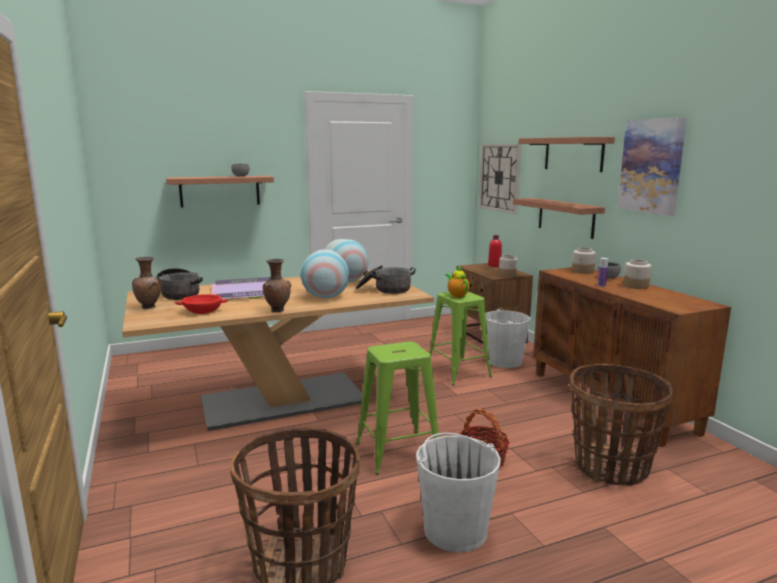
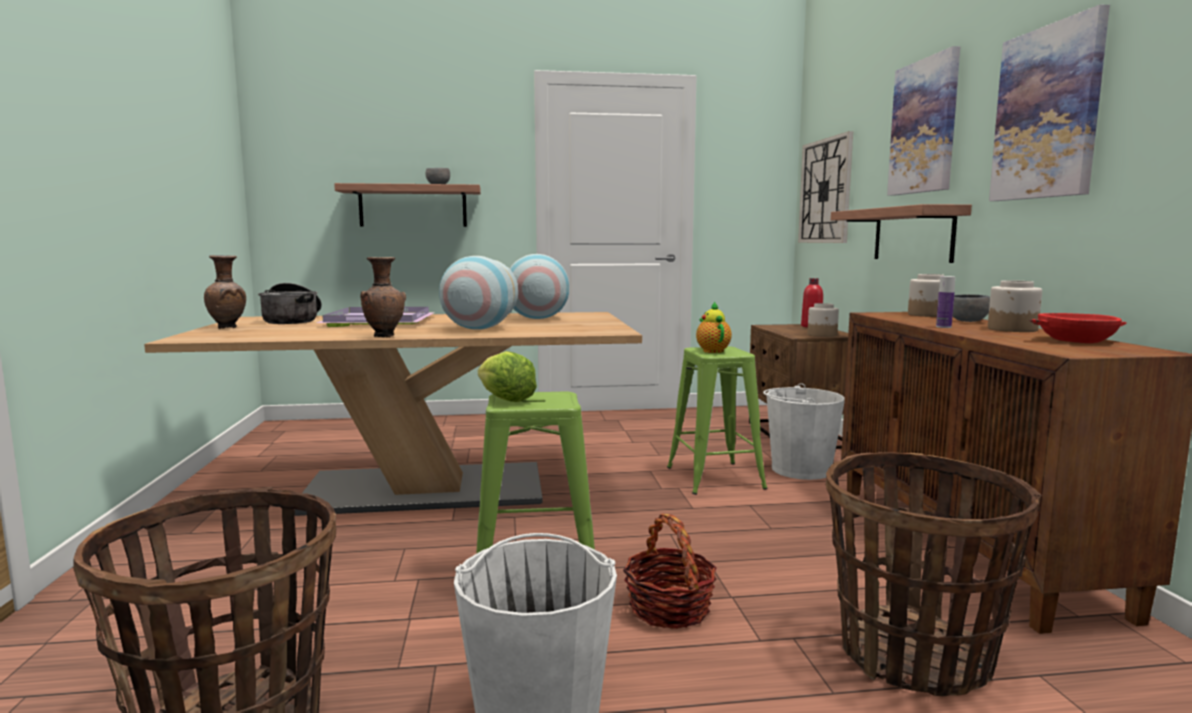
camera: 15 degrees right, 5 degrees down
(203, 311) = (286, 333): red bowl -> red bowl (1075, 340)
(382, 352) = (505, 399): none -> lettuce
(384, 290) = (577, 326): cooking pot -> none
(573, 154) = (924, 127): shelf -> picture

